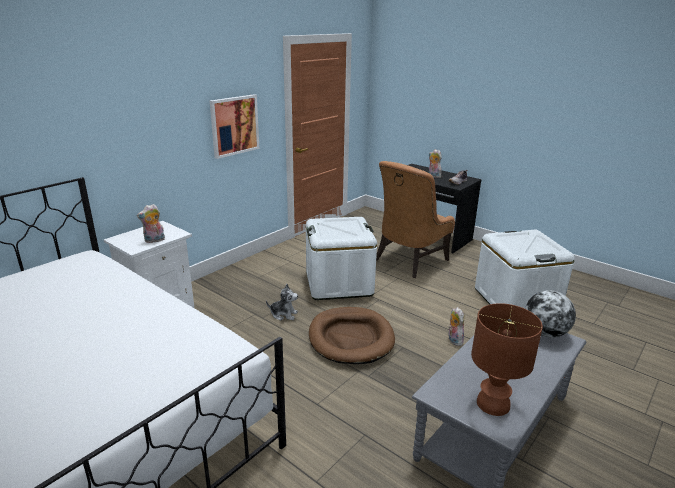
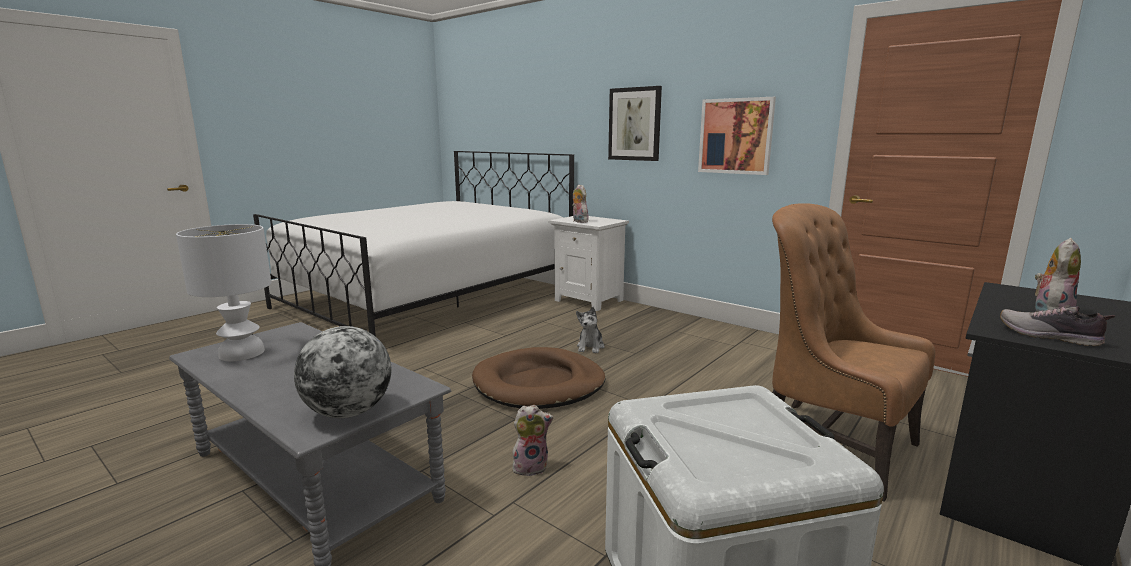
camera: 90 degrees right, 10 degrees down
(150, 130) = (635, 124): none -> picture
(339, 283) = (686, 376): white storage box -> none
(493, 404) = (240, 353): brown table lamp -> white table lamp

